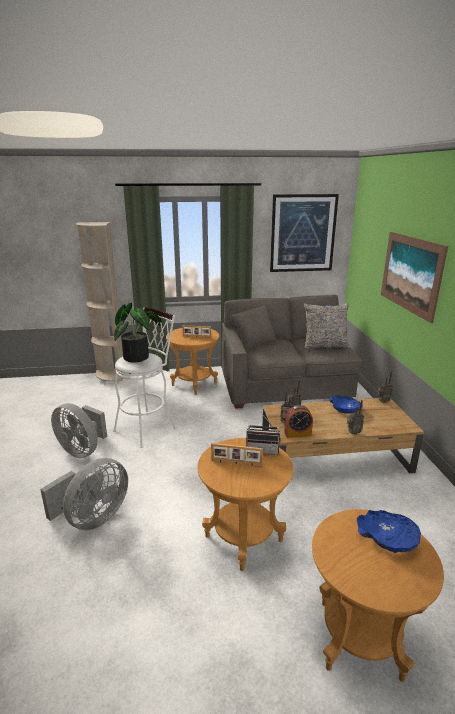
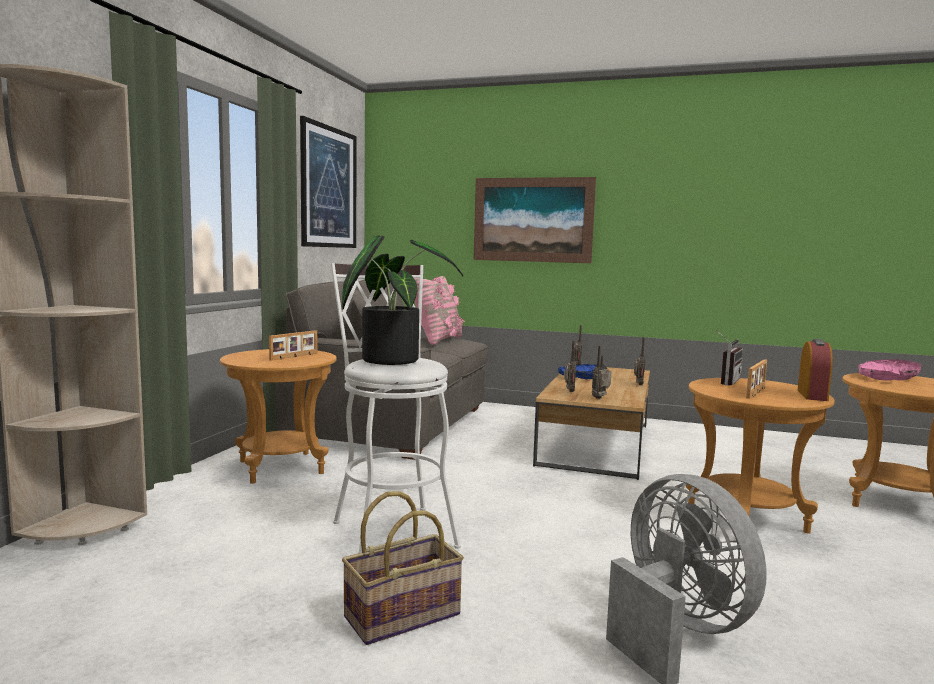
camera: 65 degrees left, 15 degrees down
(82, 450) = (402, 614): grey fan -> basket
(297, 434) = (626, 398): alarm clock -> alarm clock (812, 395)
(324, 347) = (439, 340): grey pillow -> pink pillow
(387, 538) = (887, 379): blue bowl -> pink bowl

